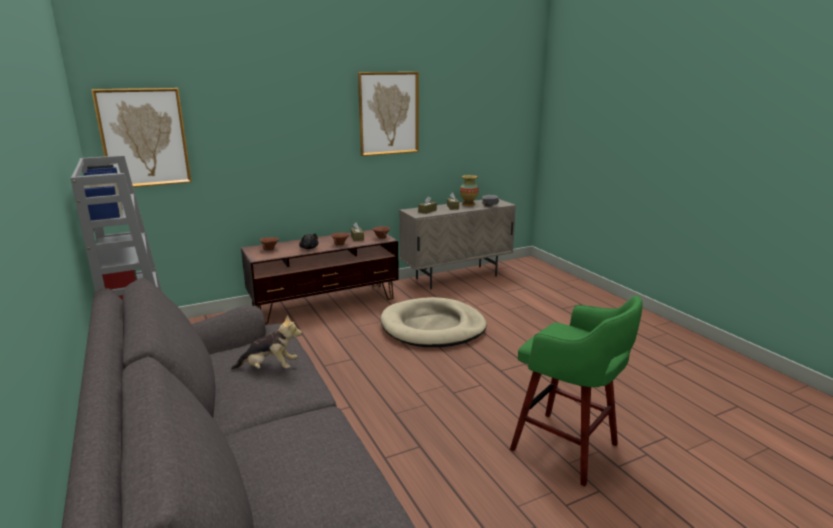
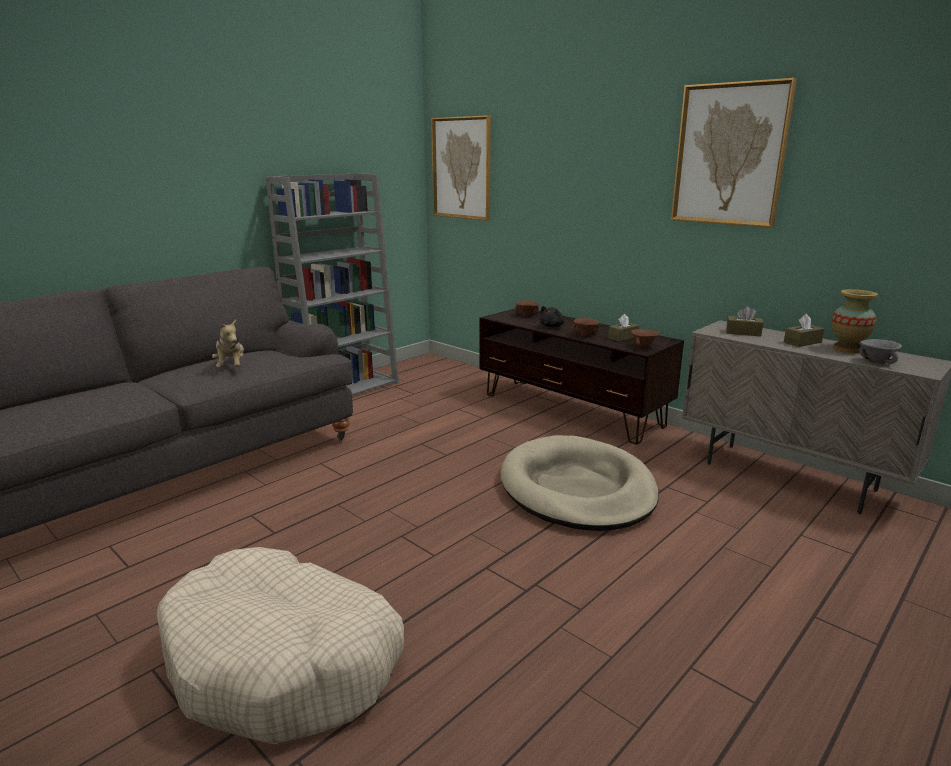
camera: 70 degrees right, 0 degrees up
(567, 449) = (283, 661): green stool -> beige dog bed

